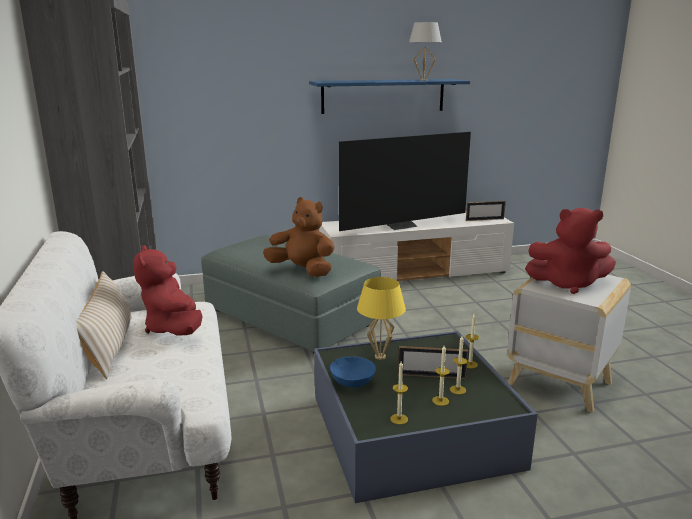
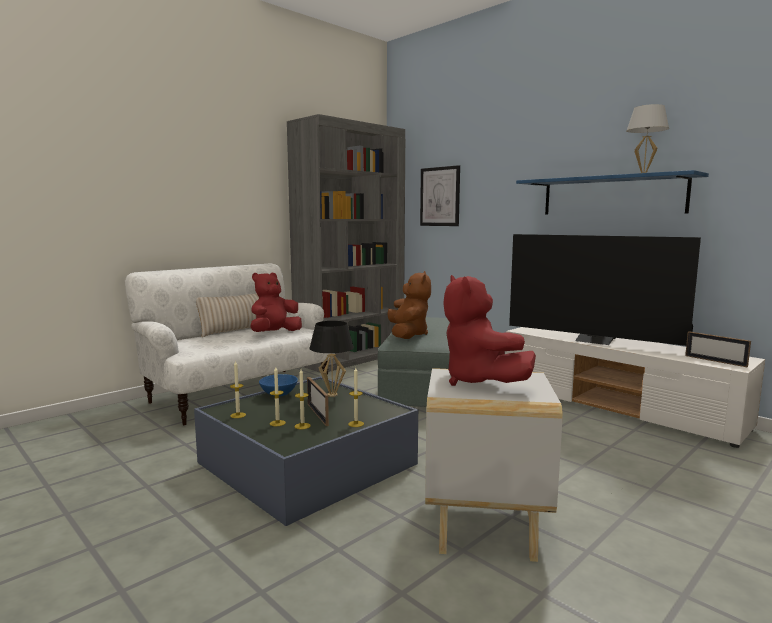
camera: 60 degrees right, 10 degrees down
(177, 94) = (440, 196): none -> picture
(380, 356) = (332, 395): yellow table lamp -> black table lamp

